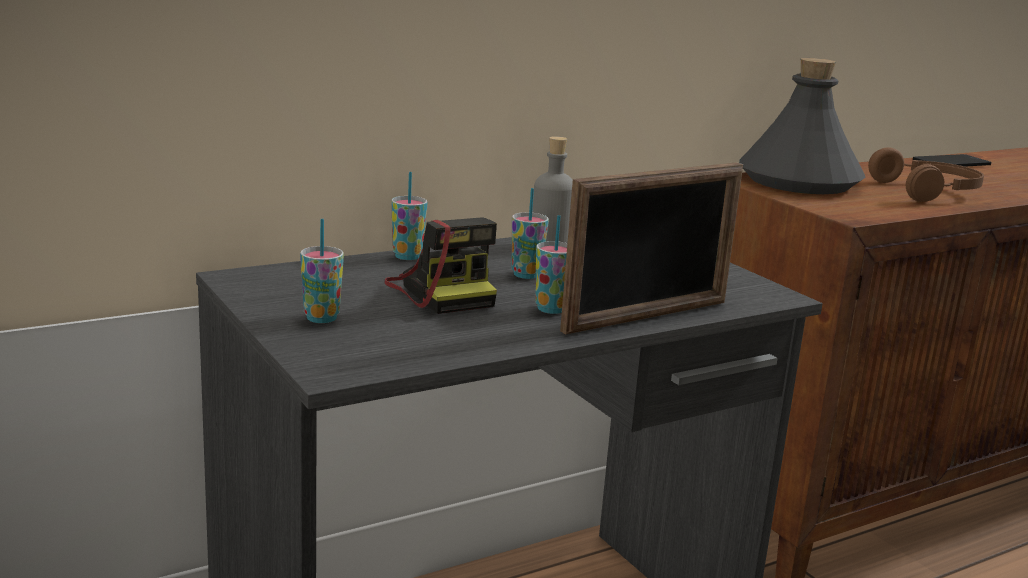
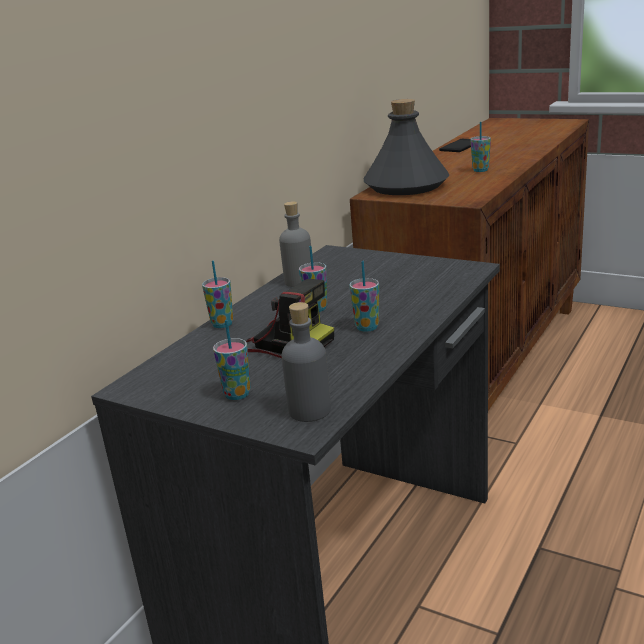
camera: 25 degrees left, 5 degrees up
(366, 357) = (309, 410): none -> grey bottle
(647, 316) = (426, 310): picture frame -> none
(929, 192) = (480, 170): brown headphones -> cup

